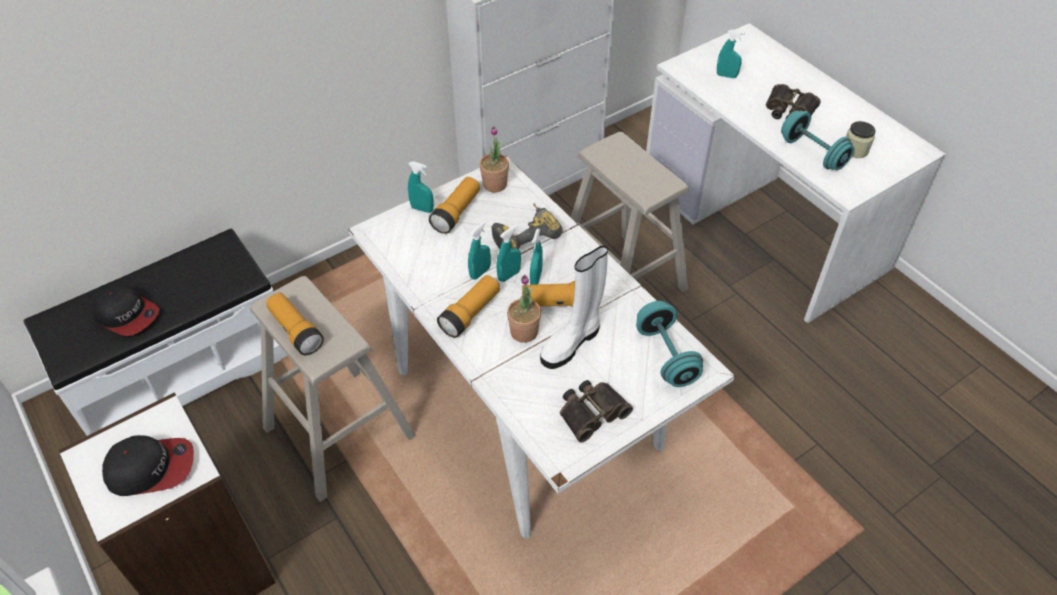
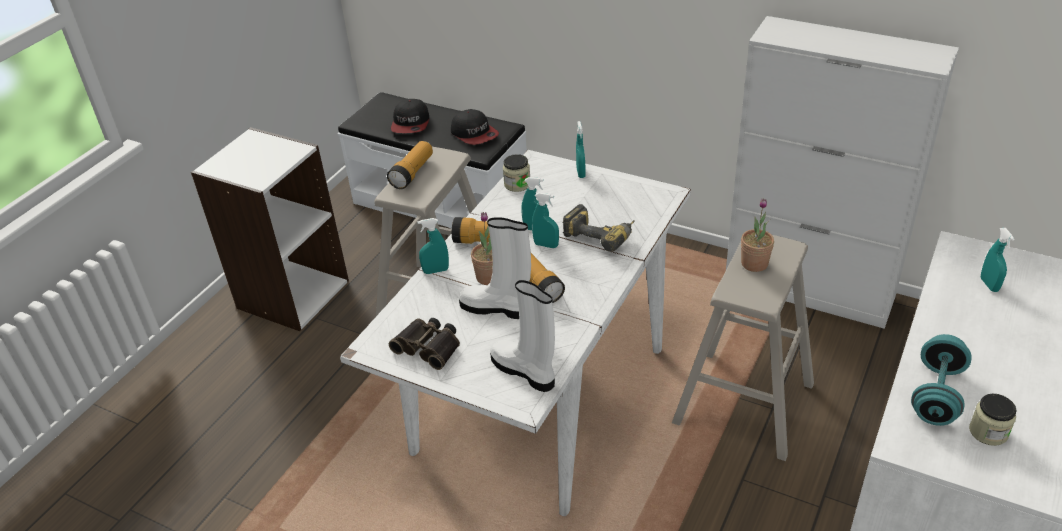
camera: 65 degrees right, 10 degrees down
(151, 468) = (254, 164): cap -> cap (474, 134)
(399, 258) = (517, 184): none -> jar
(456, 213) = (593, 191): flashlight -> none
(495, 184) = (646, 196): potted plant -> potted plant (754, 263)
(536, 278) = (555, 260): turquoise spray bottle -> turquoise spray bottle (436, 271)
(666, 356) = (525, 371): turquoise dumbbell -> white boot
(789, 110) = (992, 352): binoculars -> none

